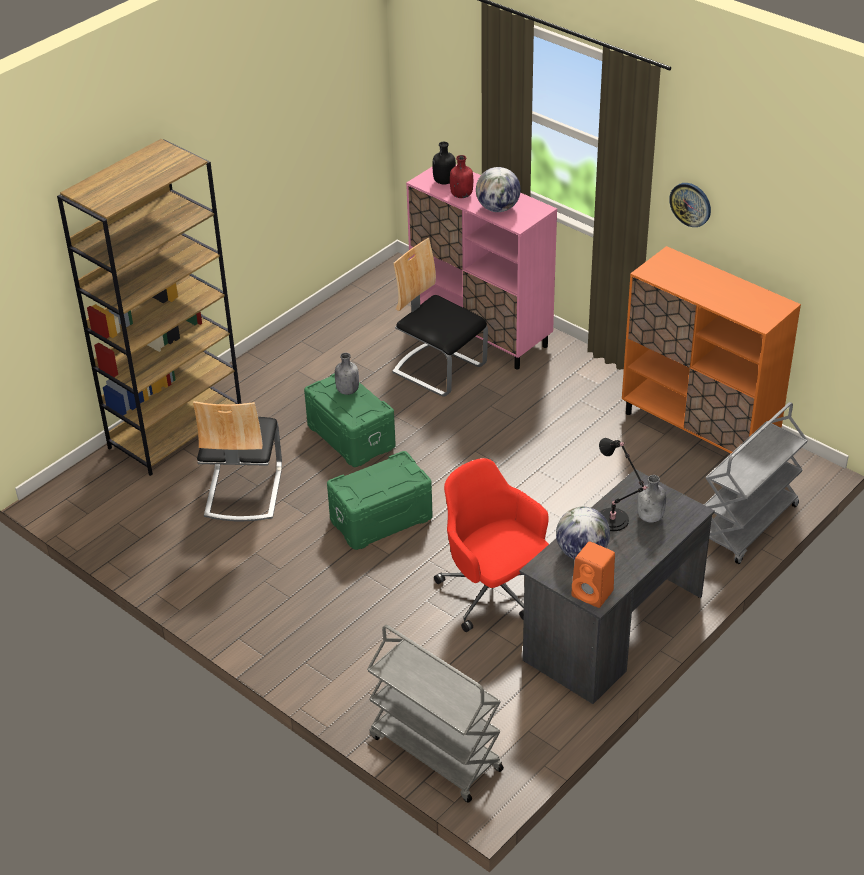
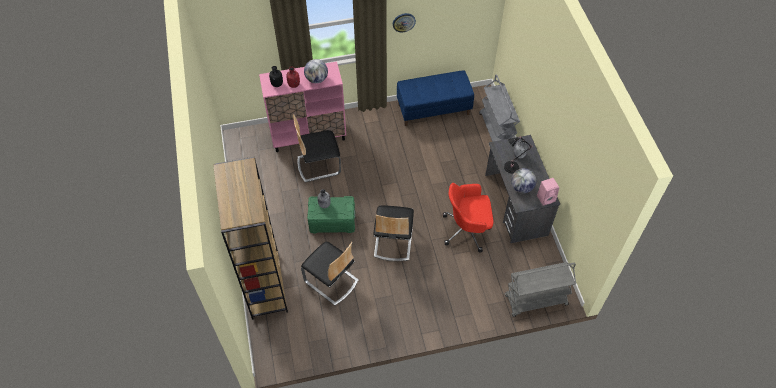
camera: 55 degrees left, 15 degrees up
(380, 518) = (393, 241): green storage box -> chair
(593, 594) = (546, 198): orange speaker -> pink speaker
(699, 430) = (434, 109): orange cabinet -> blue bench

